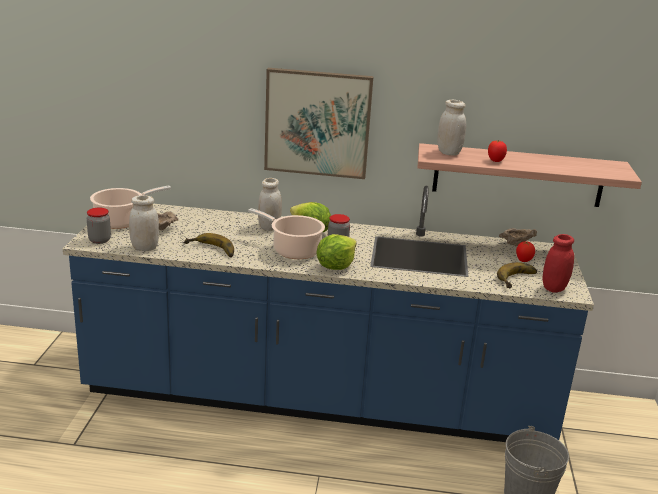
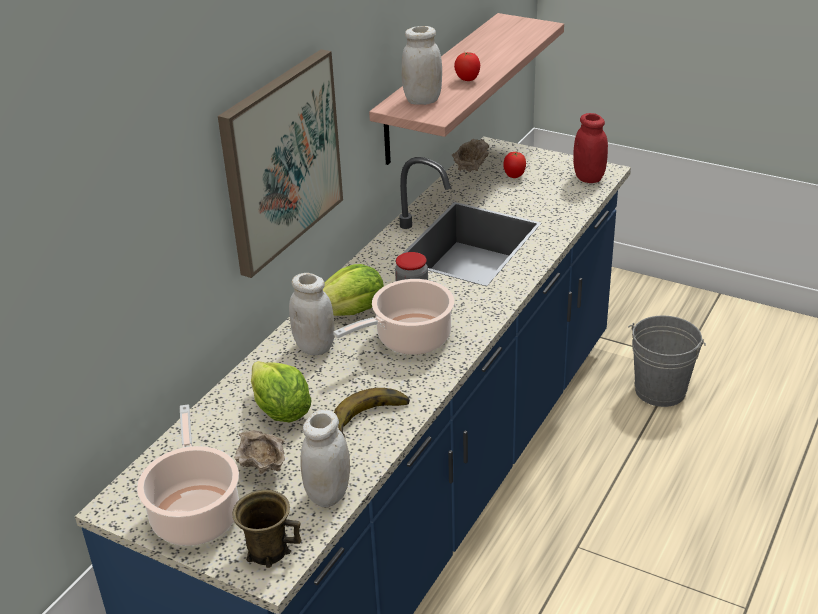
camera: 65 degrees left, 10 degrees up
(99, 240) = (268, 550): jar -> brown mug
(335, 266) = (475, 313): lettuce -> lettuce (281, 411)
(520, 280) = (562, 192): banana -> none

